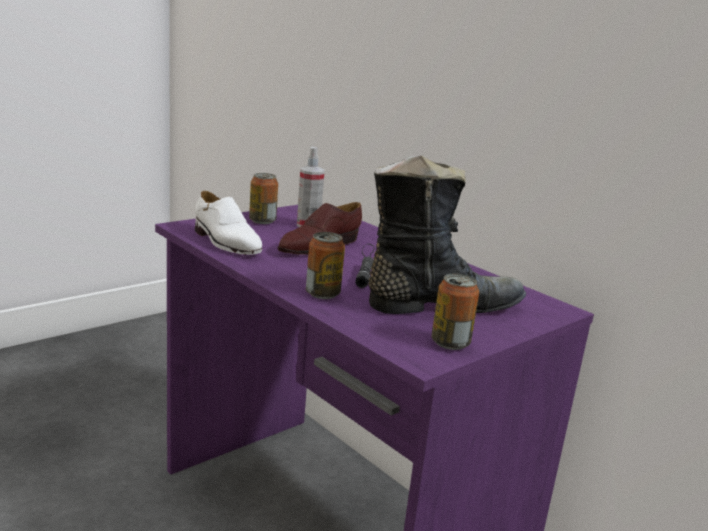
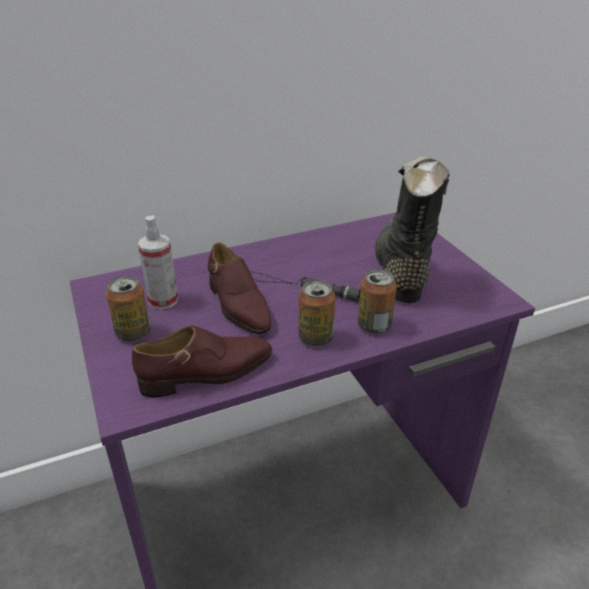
camera: 70 degrees left, 15 degrees up
(226, 242) = (207, 373): white shoe -> brown shoe
(450, 343) = (471, 281): can -> can (315, 338)

